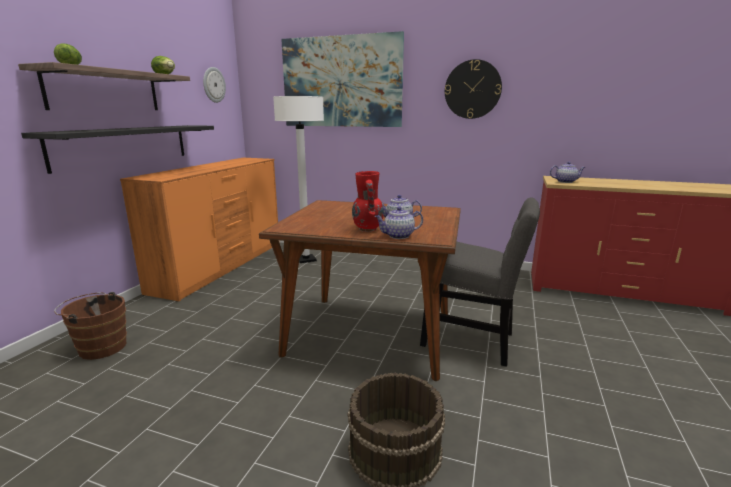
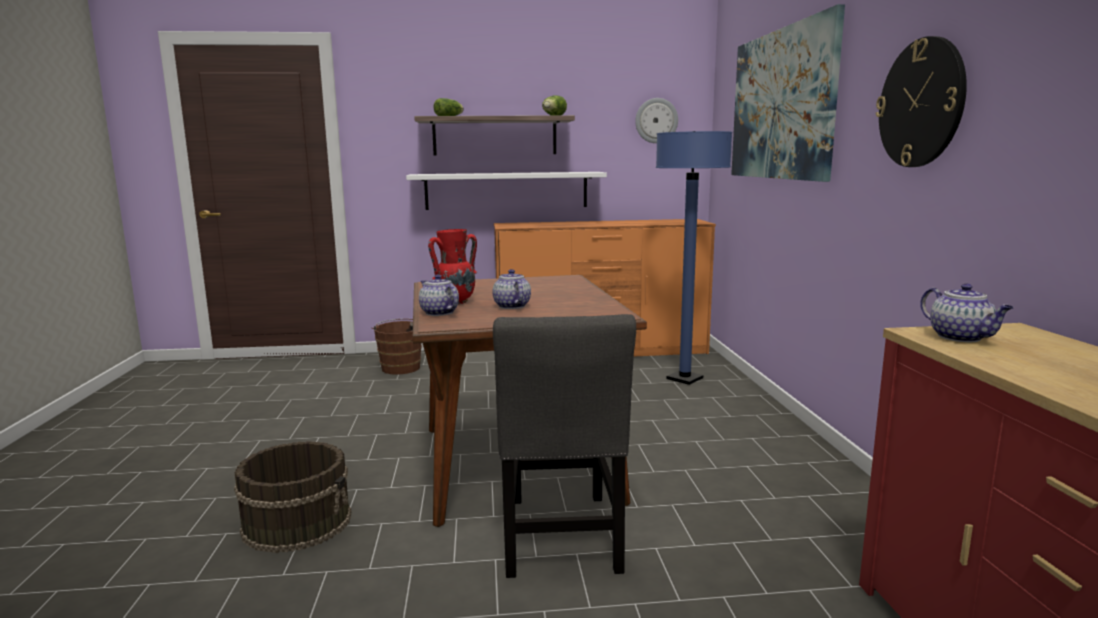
camera: 65 degrees right, 5 degrees down
(124, 145) = (506, 190): black shelf -> white shelf
(306, 259) = (684, 379): white floor lamp -> blue floor lamp

